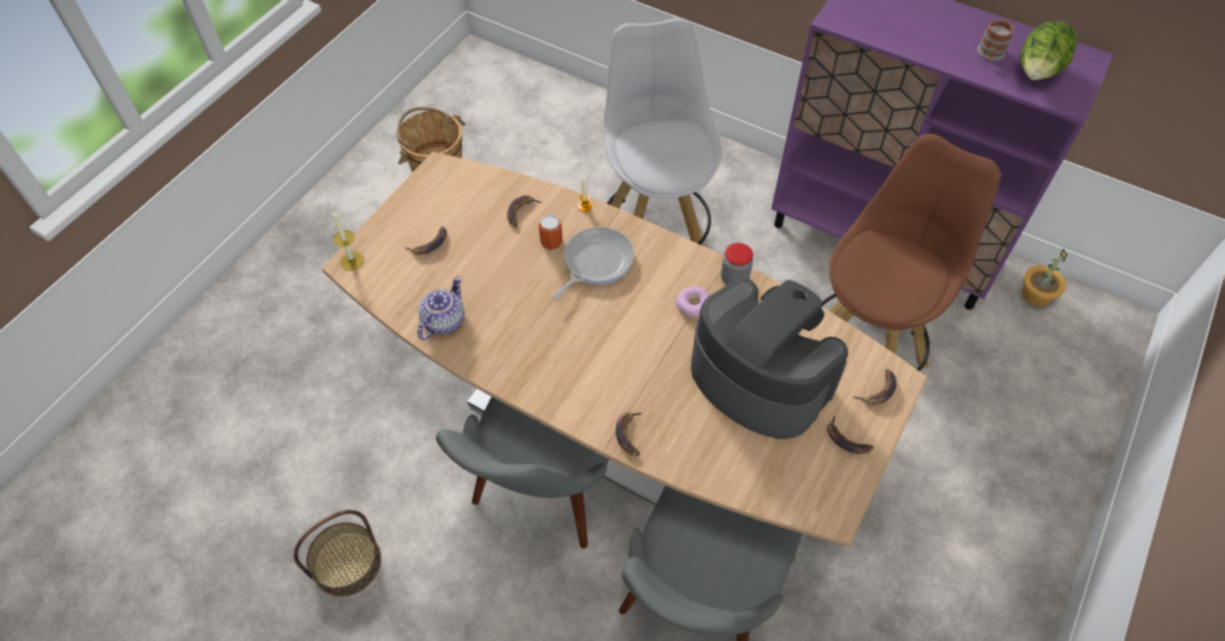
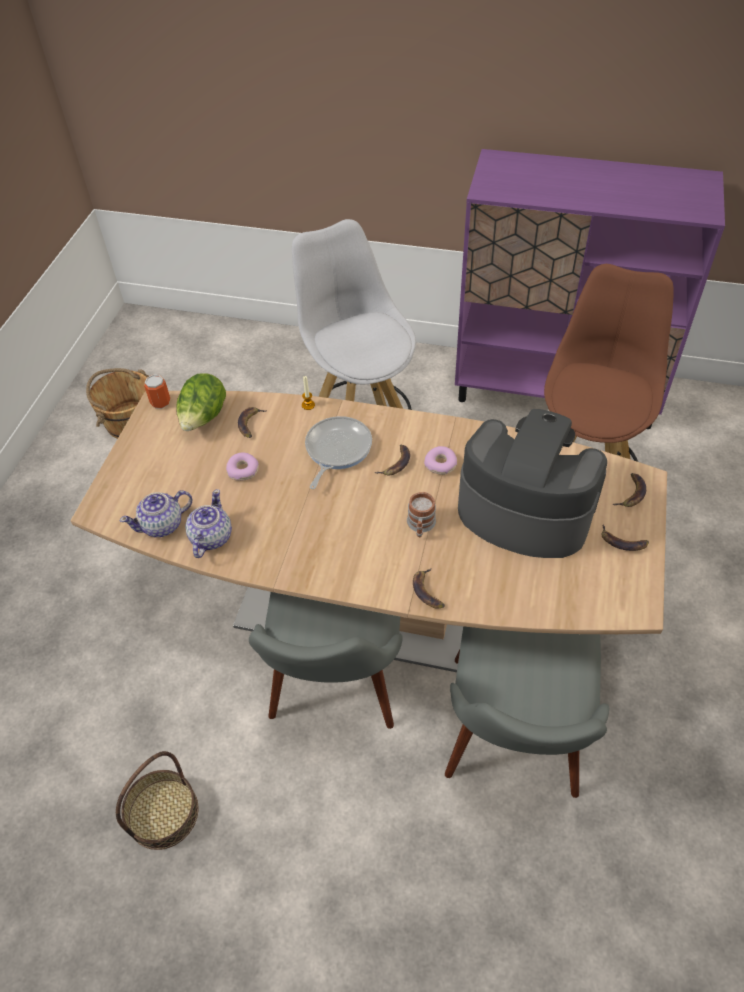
camera: 15 degrees left, 5 degrees down
(352, 261) = (100, 506): candle -> none
(403, 296) = (163, 525): none -> teapot
(430, 244) = (172, 472): banana -> banana (396, 463)
(497, 260) = (243, 470): none -> donut
(551, 242) = (289, 443): can -> can (160, 402)
(734, 279) = (468, 433): jar -> none
(990, 55) = (626, 192): mug -> mug (420, 525)
(1035, 294) = (696, 403): potted plant -> none
(1037, 72) = (670, 197): lettuce -> lettuce (204, 418)

